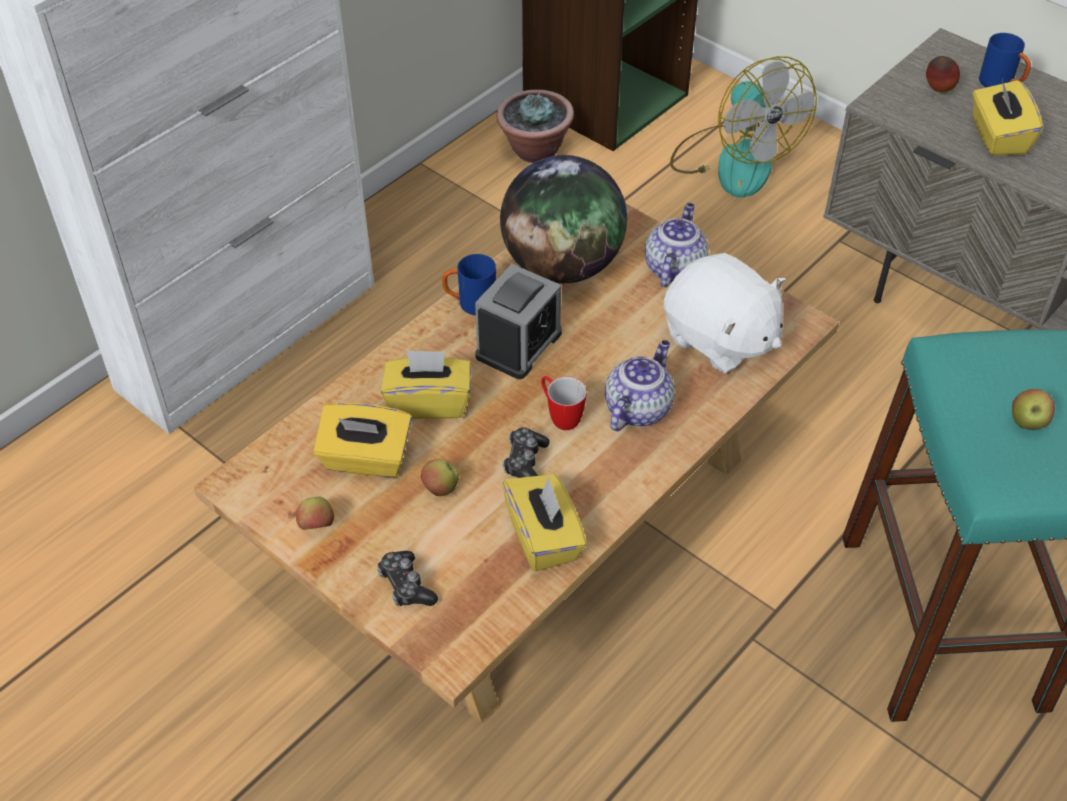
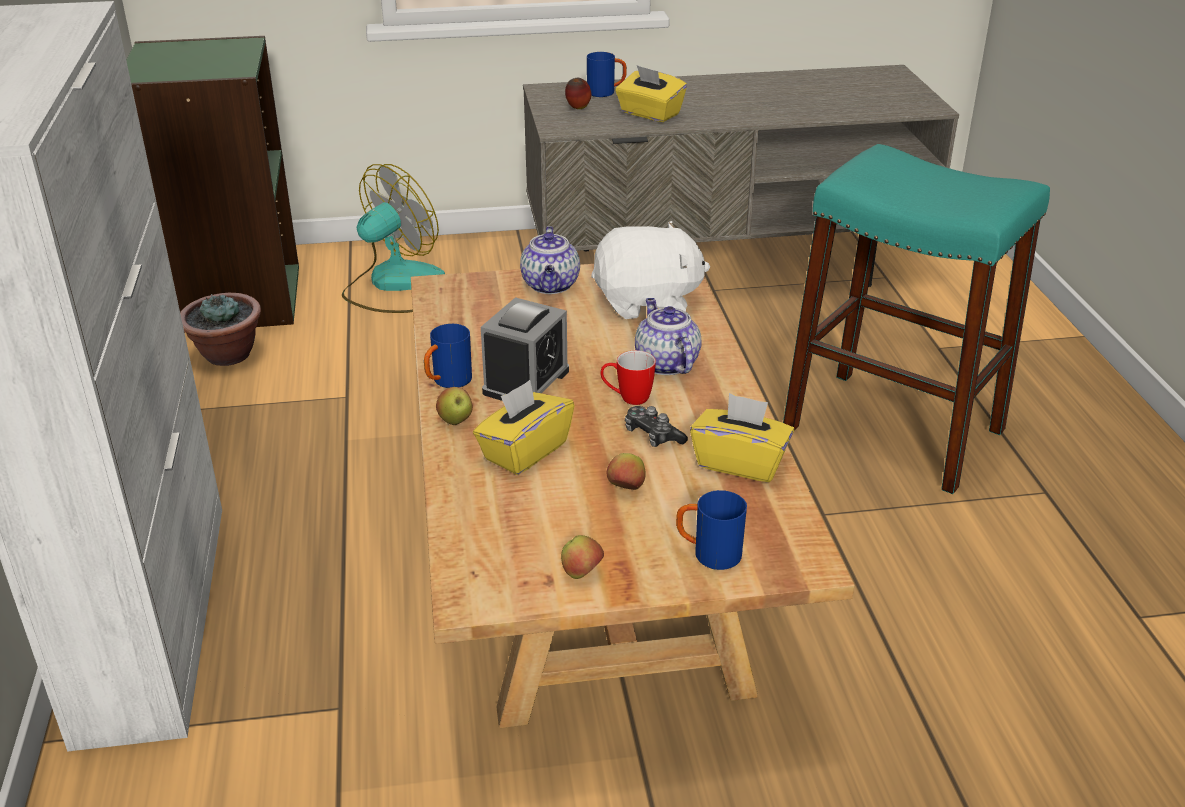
camera: 50 degrees left, 15 degrees down
(366, 459) = (541, 511): yellow tissue box -> none
(406, 585) = (708, 554): game controller -> blue mug
(519, 344) = (526, 381): alarm clock -> alarm clock turned 45 degrees clockwise
(562, 266) = (475, 326): globe -> none
(674, 268) = (551, 286): teapot -> teapot turned 150 degrees counterclockwise
(734, 160) = (392, 285): fan -> fan turned 60 degrees counterclockwise
(1027, 423) = (939, 186): apple -> apple (455, 421)

